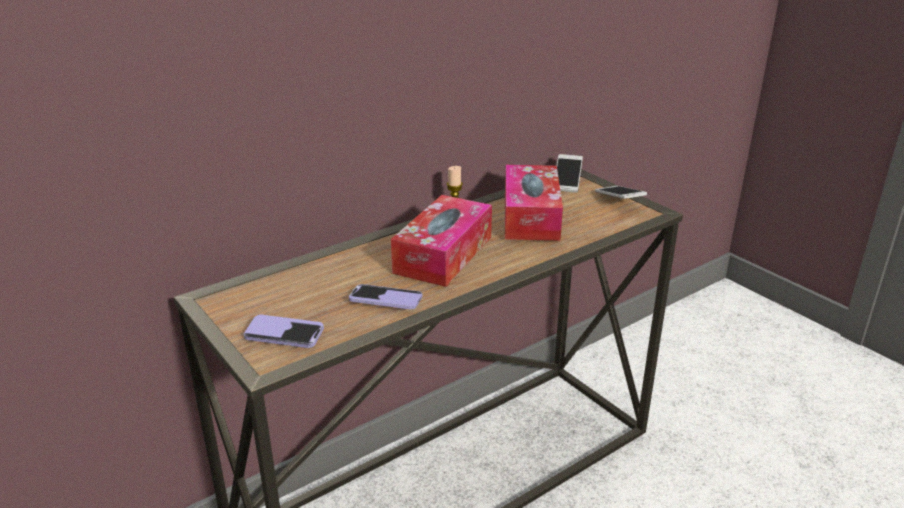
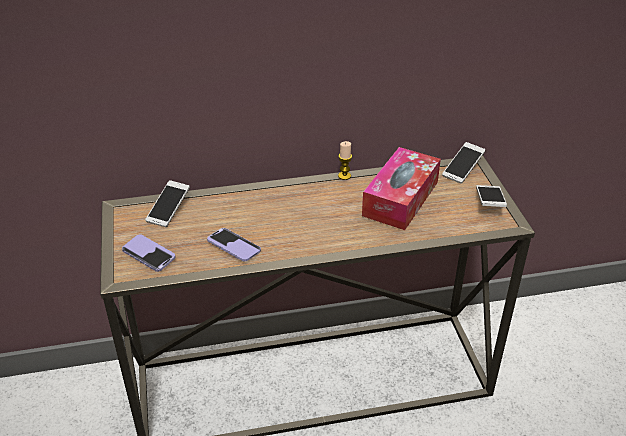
camera: 25 degrees right, 10 degrees up
(272, 285) = (168, 210): none -> phone
(443, 254) = (305, 217): tissue box -> none

